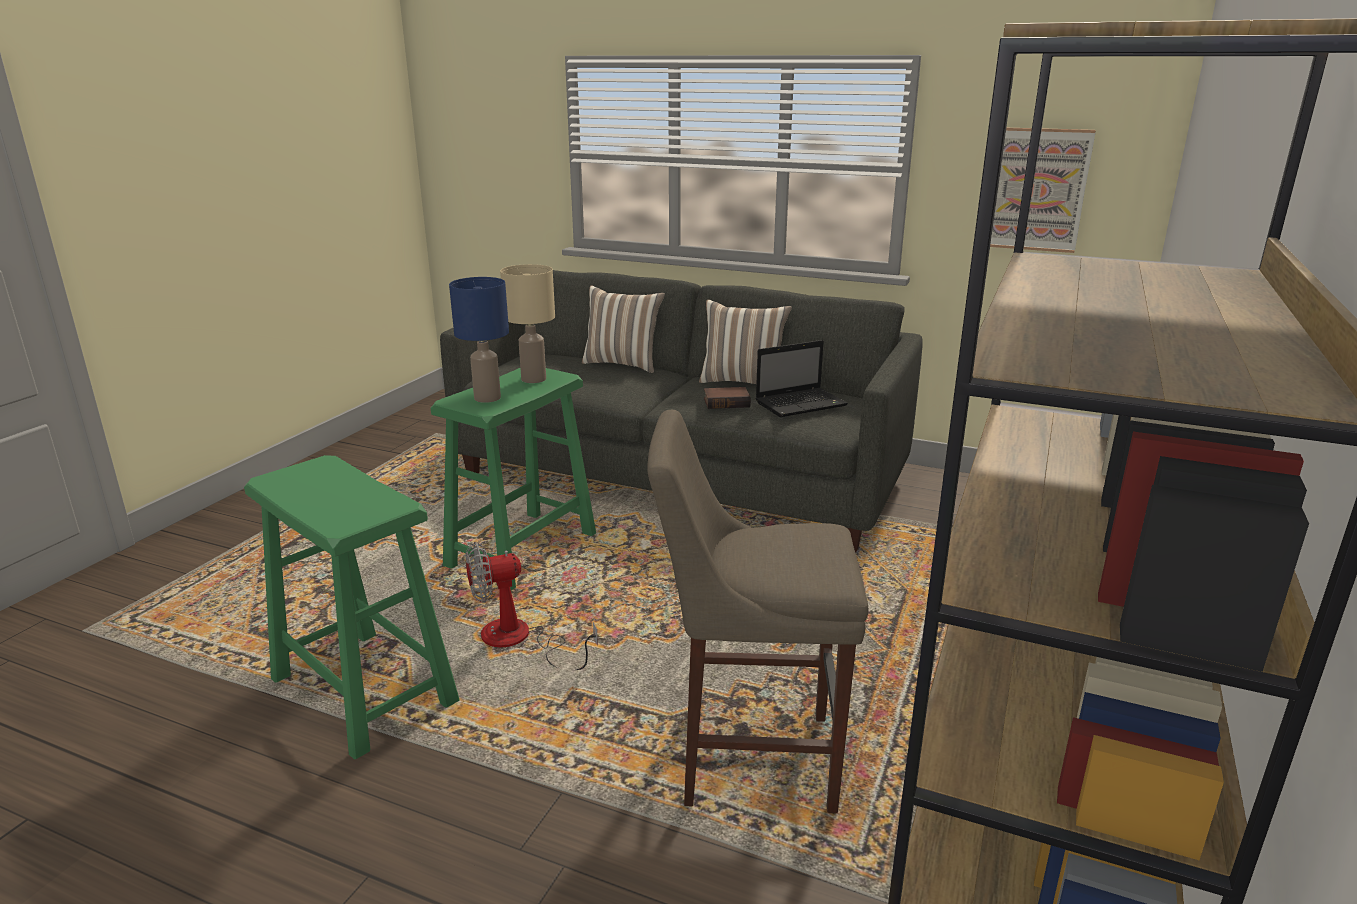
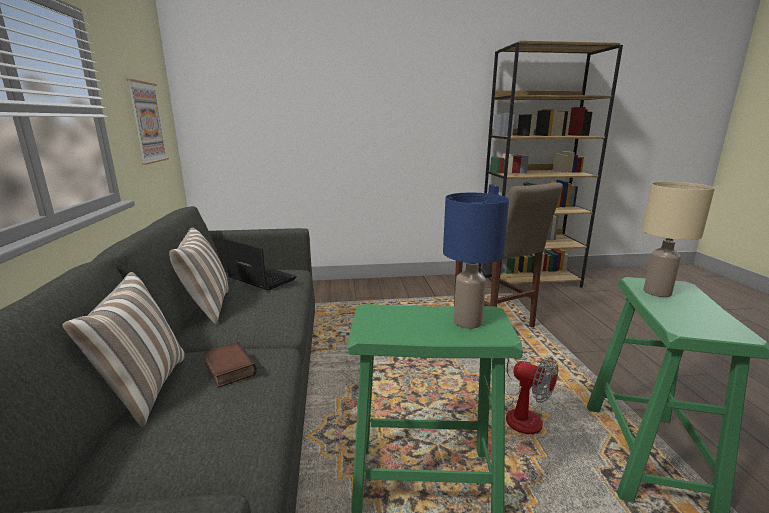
camera: 120 degrees left, 5 degrees down
(533, 379) = (393, 320): beige table lamp -> beige table lamp (658, 292)
(727, 402) = (271, 300): book -> book (228, 369)

